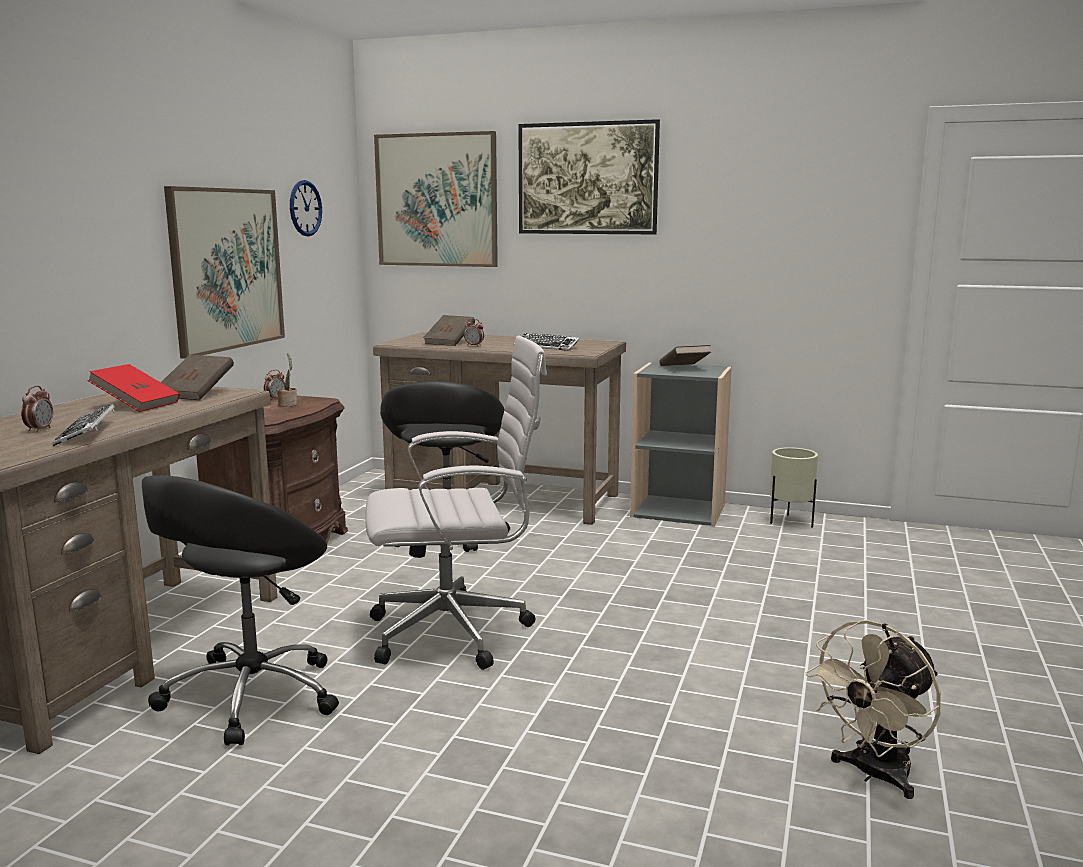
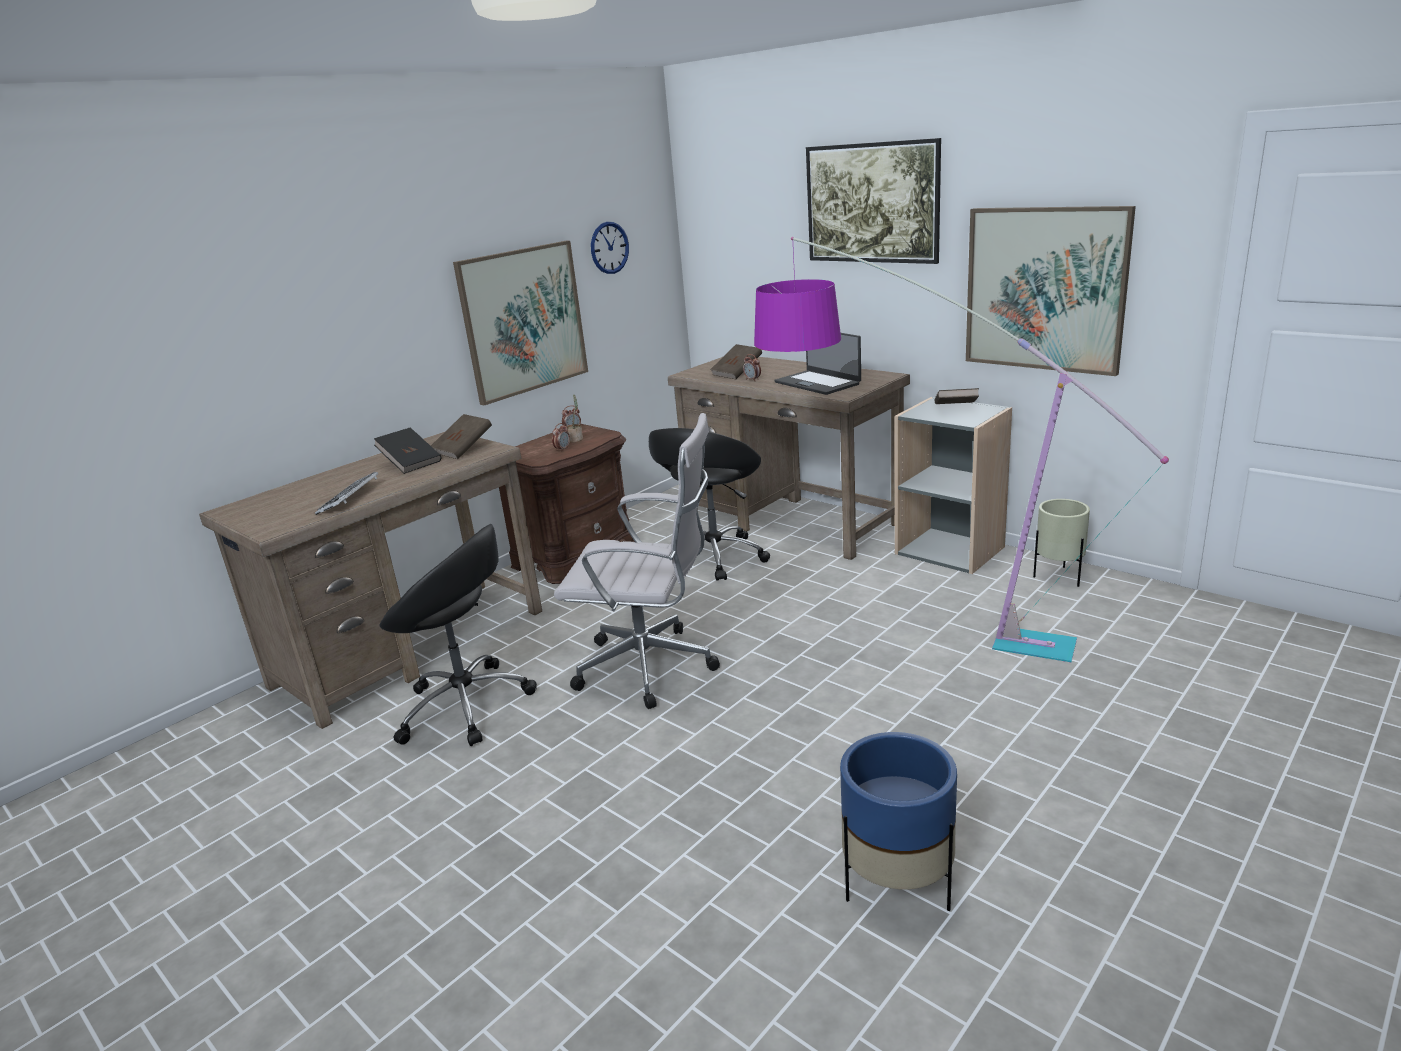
camera: 25 degrees right, 10 degrees up
(39, 430) = (325, 493): alarm clock -> alarm clock (562, 449)
(136, 405) = (410, 463): red book -> black book
(248, 698) = (468, 706): black office chair -> black office chair turned 120 degrees counterclockwise
(437, 200) = (739, 225): picture -> picture (1044, 289)
(546, 346) = (818, 383): keyboard -> laptop
(686, 567) = (903, 623): none -> floor lamp
(874, 775) = (897, 883): beige fan -> blue planter

